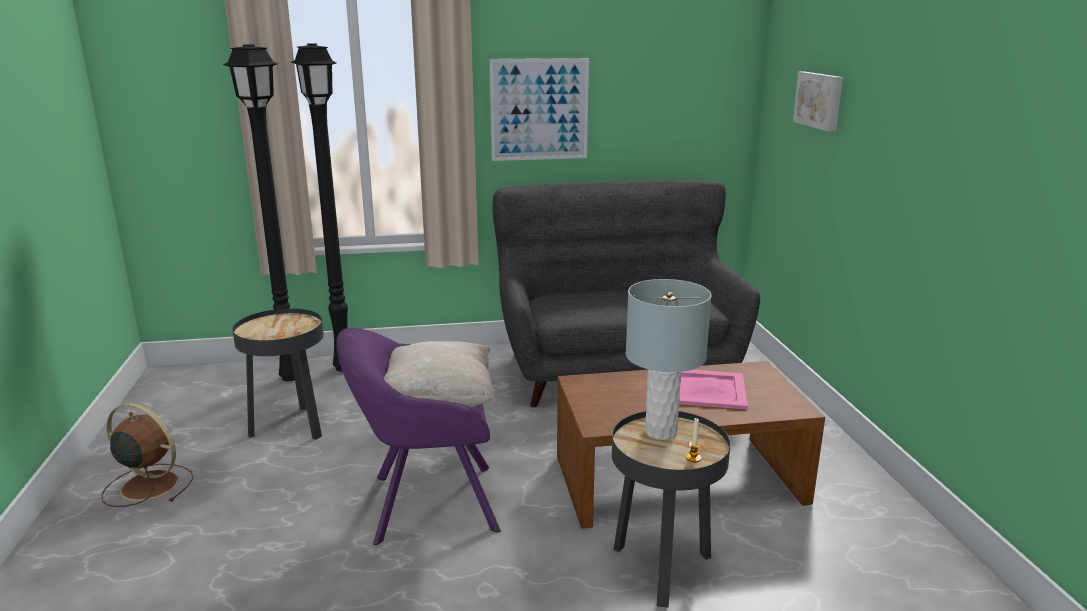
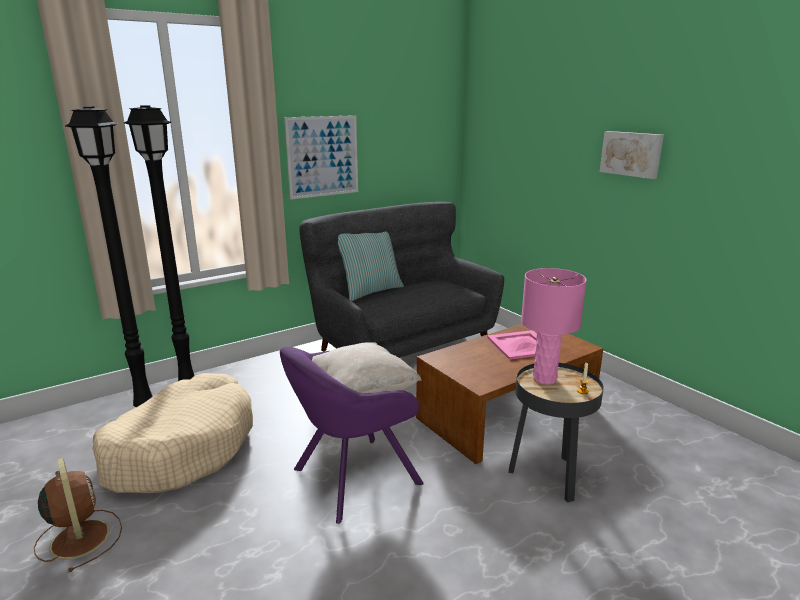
camera: 25 degrees left, 0 degrees up
(148, 485) = (79, 537): brown fan -> brown fan turned 60 degrees clockwise
(291, 427) = (181, 448): black side table -> beige dog bed
(581, 289) = (370, 291): none -> pillow
(661, 432) = (545, 379): grey table lamp -> pink table lamp
(820, 100) = (526, 140): picture -> picture (631, 154)

